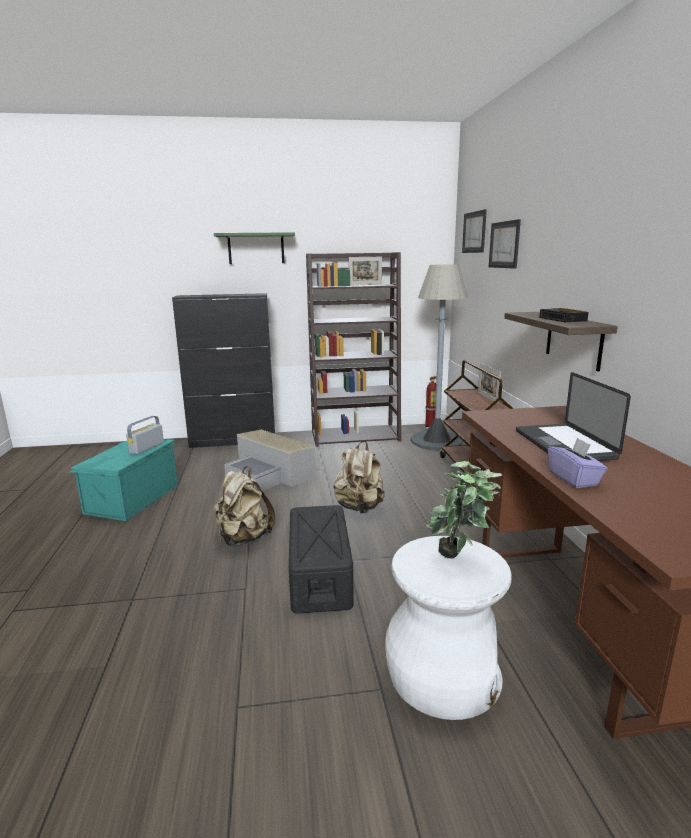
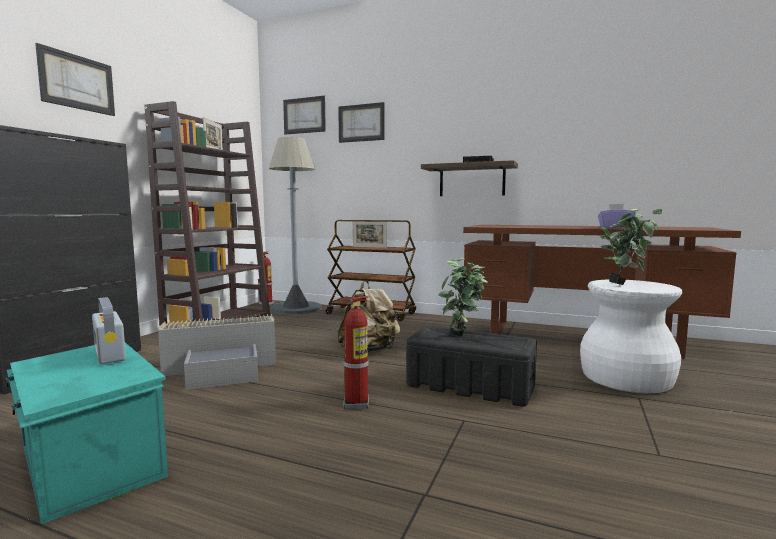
camera: 60 degrees left, 10 degrees down
(244, 538) = (357, 404): beige backpack -> fire extinguisher
(256, 248) = (77, 82): green shelf -> picture
(316, 527) = (462, 337): none -> potted plant
(564, 444) = (556, 226): laptop -> none

